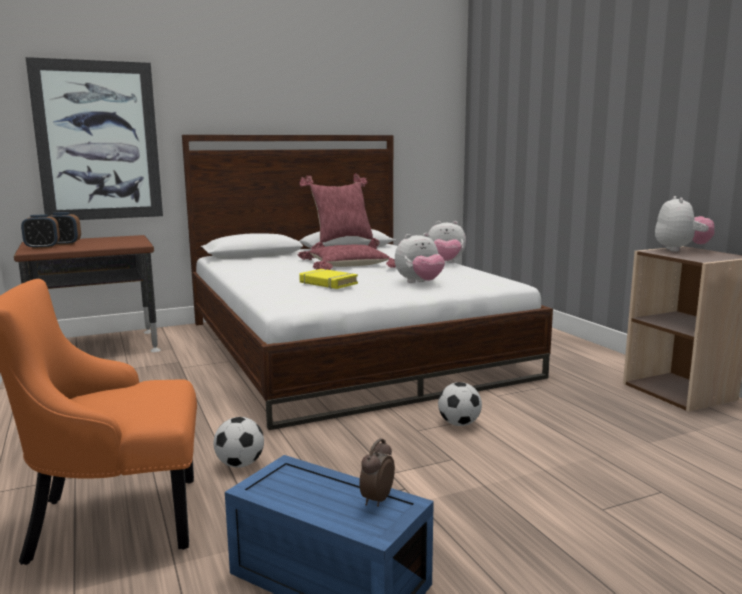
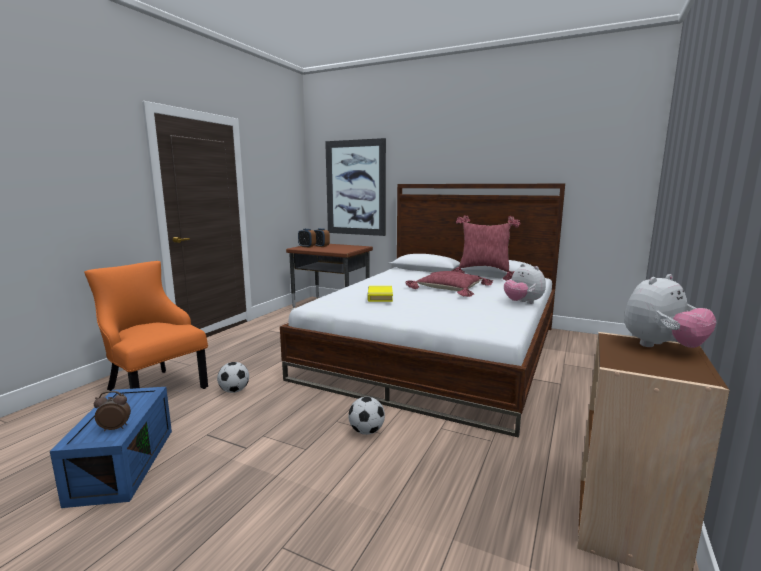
camera: 50 degrees right, 0 degrees up
(419, 283) = (438, 312): plush toy -> none

